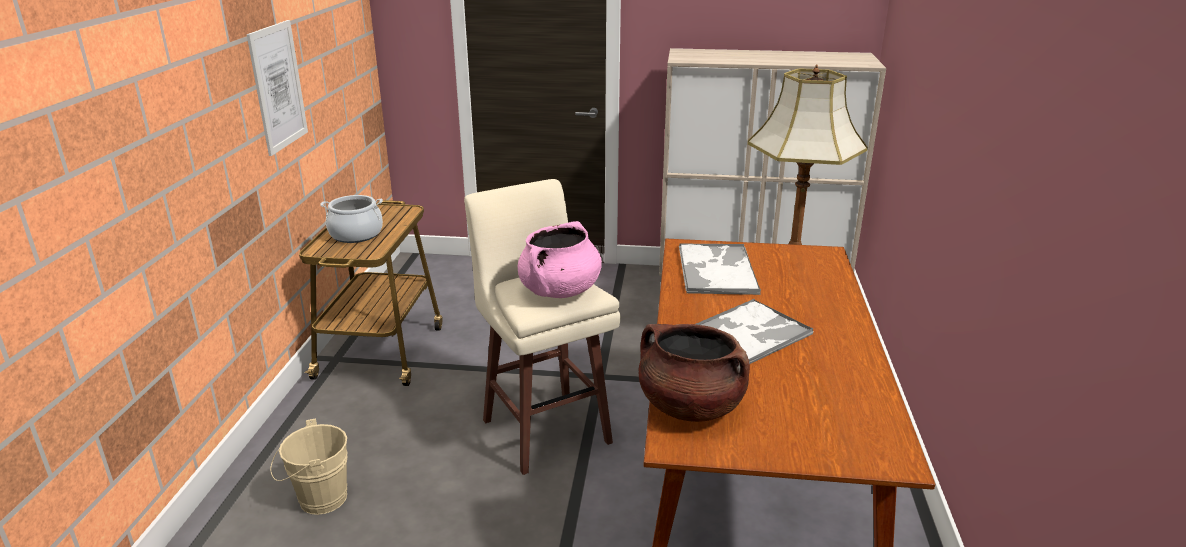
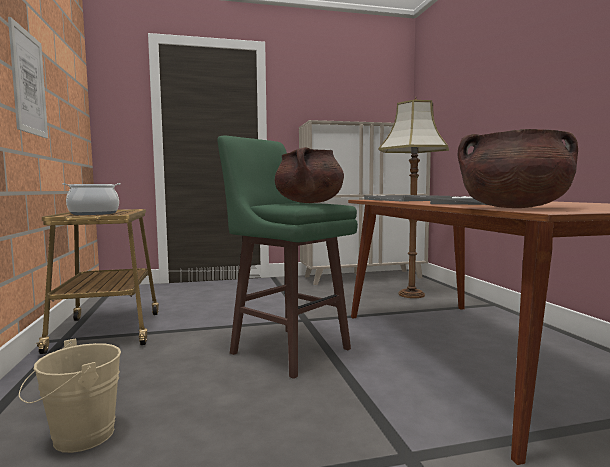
camera: 20 degrees left, 20 degrees down
(545, 429) = (288, 350): beige stool -> green stool
(560, 291) = (309, 203): pink cooking pot -> brown cooking pot

